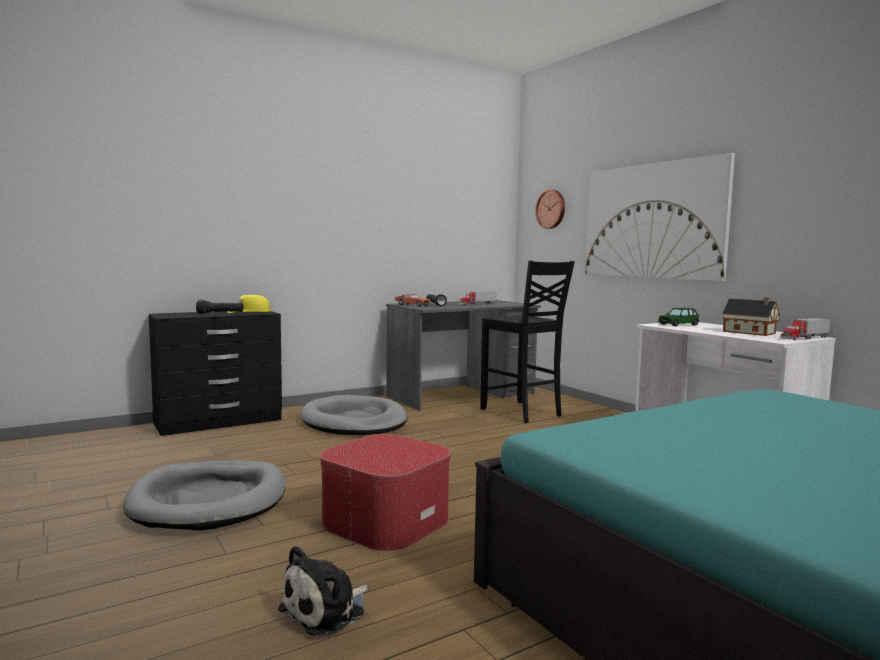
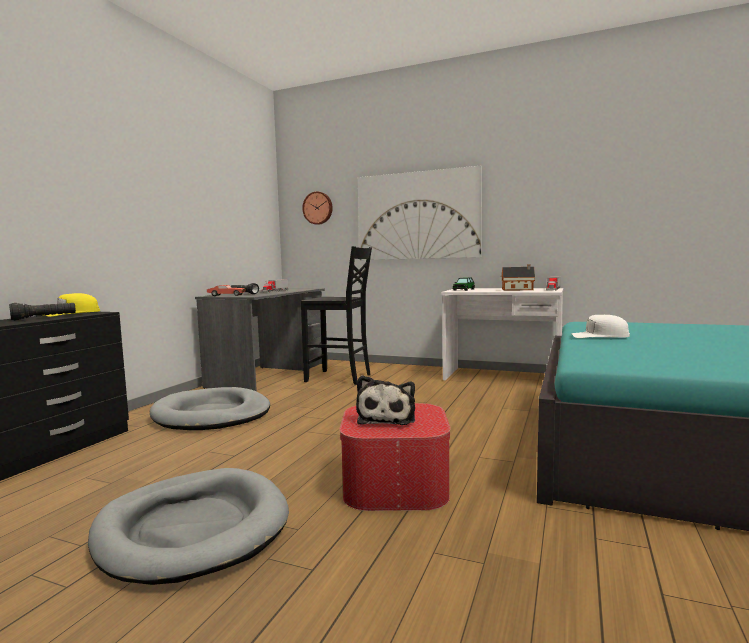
camera: 35 degrees left, 0 degrees up
(326, 611) = (493, 573): plush toy -> plush toy (387, 418)
(696, 412) = (599, 336): none -> white cap

